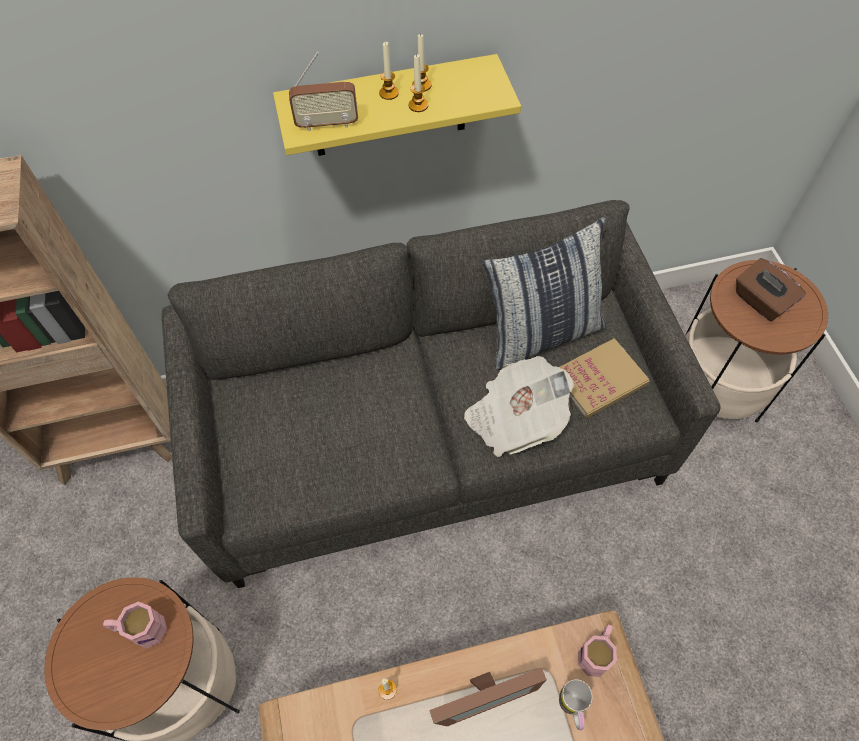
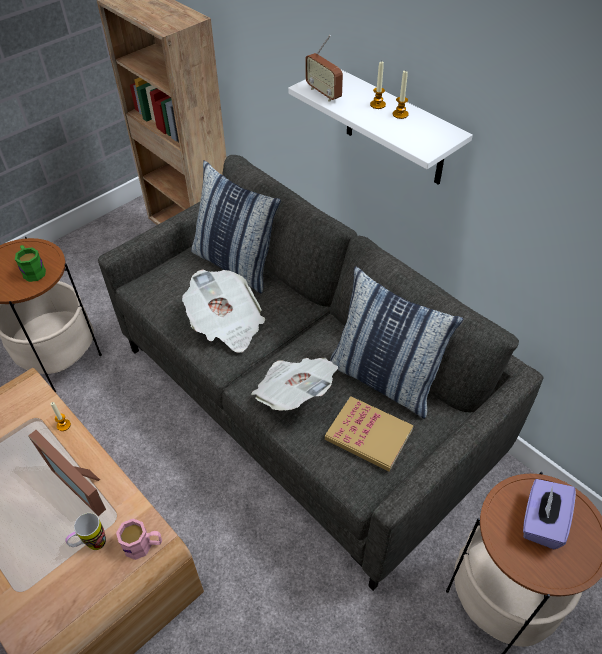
camera: 60 degrees right, 10 degrees down
(141, 629) = (33, 270): pink mug -> green mug
(290, 389) = (235, 264): none -> pillow
(379, 439) = (226, 324): none -> newspaper
(389, 108) = (395, 128): yellow shelf -> white shelf
(418, 105) = (378, 120): candle -> none
(760, 301) = (541, 522): brown tissue box -> purple tissue box

